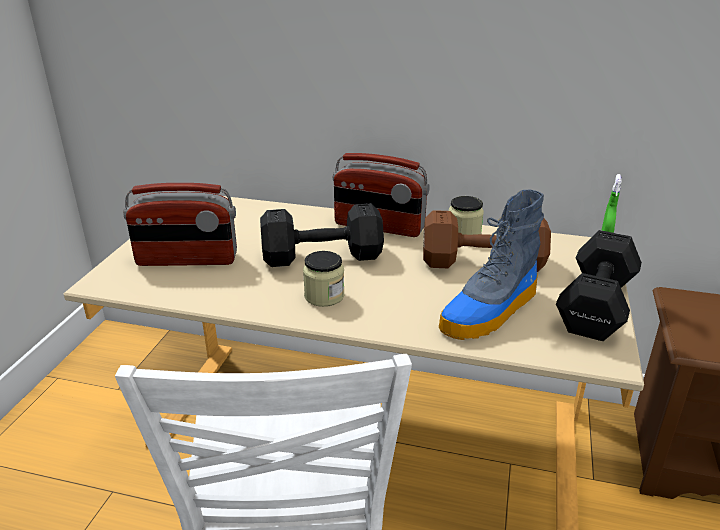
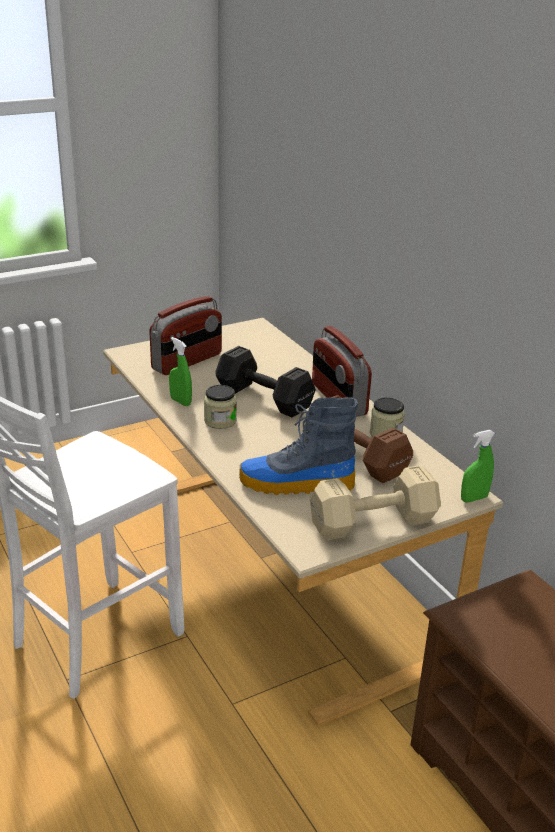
camera: 45 degrees right, 0 degrees up
(187, 260) = (187, 362): radio -> radio turned 90 degrees counterclockwise
(252, 299) = (180, 401): none -> green spray bottle
(597, 304) = (376, 523): black dumbbell -> beige dumbbell

